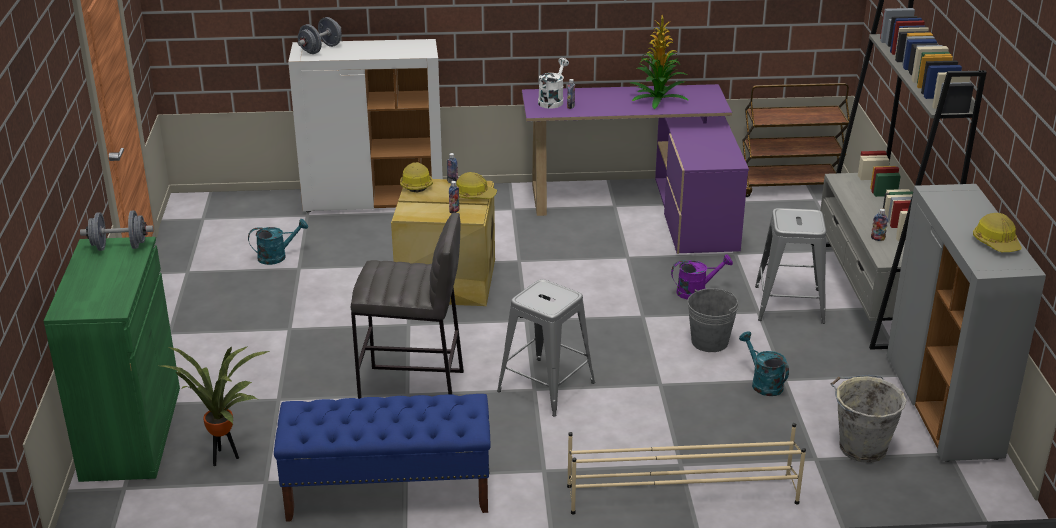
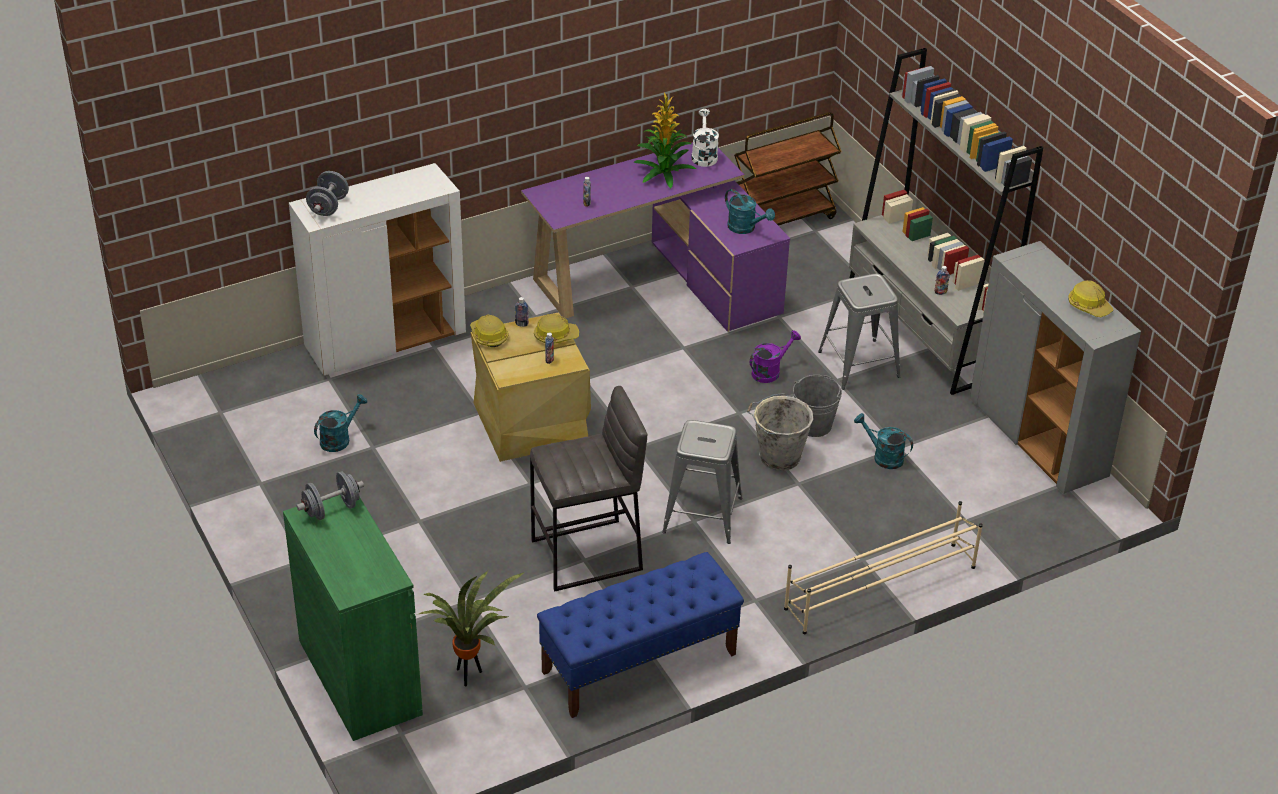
camera: 25 degrees left, 10 degrees up
(552, 100) = (563, 199): white watering can -> white watering can (704, 155)
(711, 154) = (745, 228): none -> turquoise watering can
(860, 447) = (994, 498): grey bucket -> grey bucket (778, 456)

